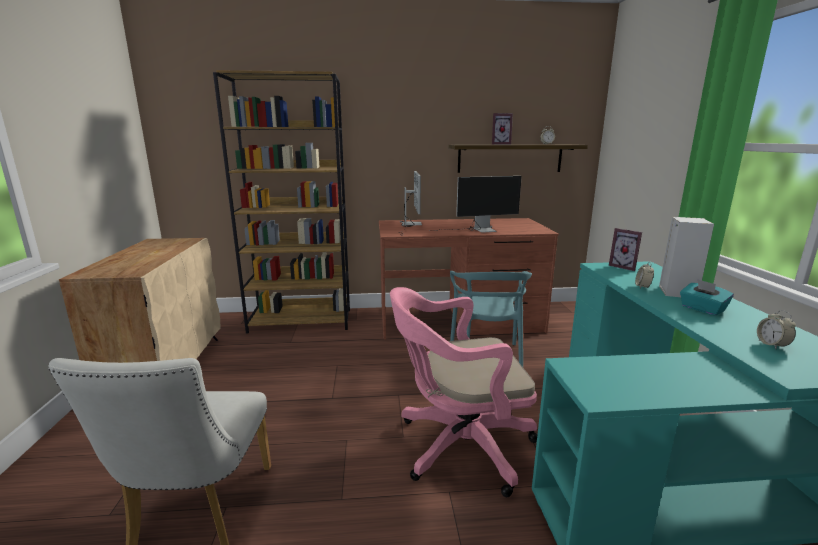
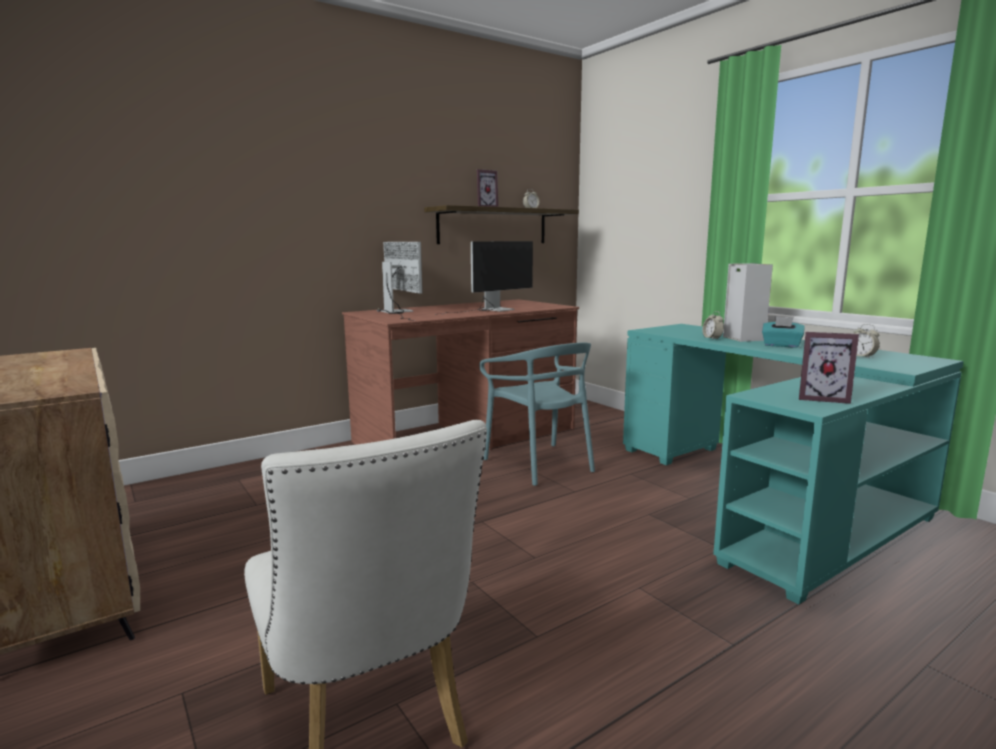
camera: 30 degrees left, 5 degrees down
(301, 321) = (243, 477): brown bookcase -> none
(458, 446) = (602, 547): pink office chair -> none
(624, 267) = (670, 328): picture frame -> picture frame (822, 398)

